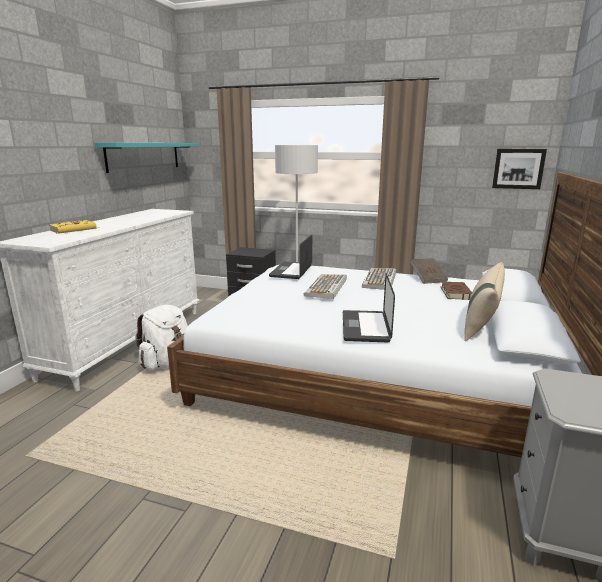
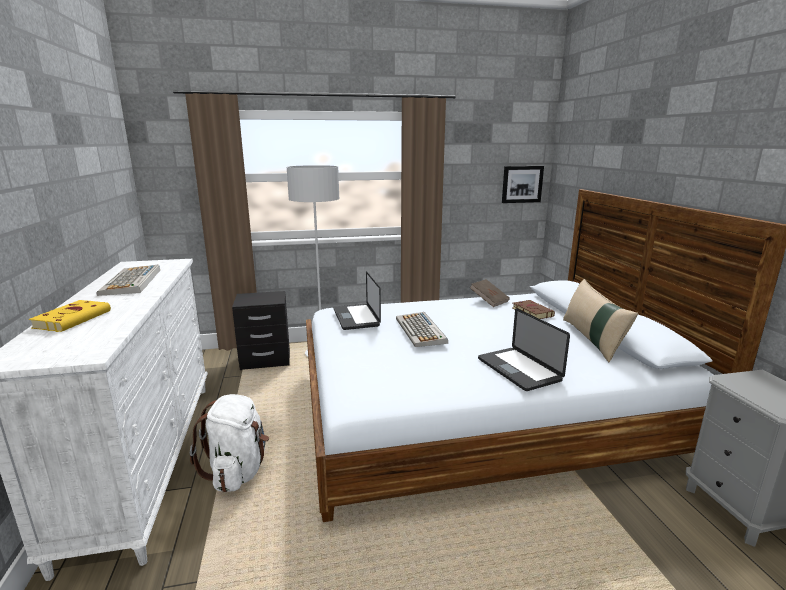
camera: 30 degrees left, 0 degrees up
(144, 156) = (101, 188): turquoise shelf -> none
(380, 280) = (453, 310): keyboard -> keyboard (132, 282)

